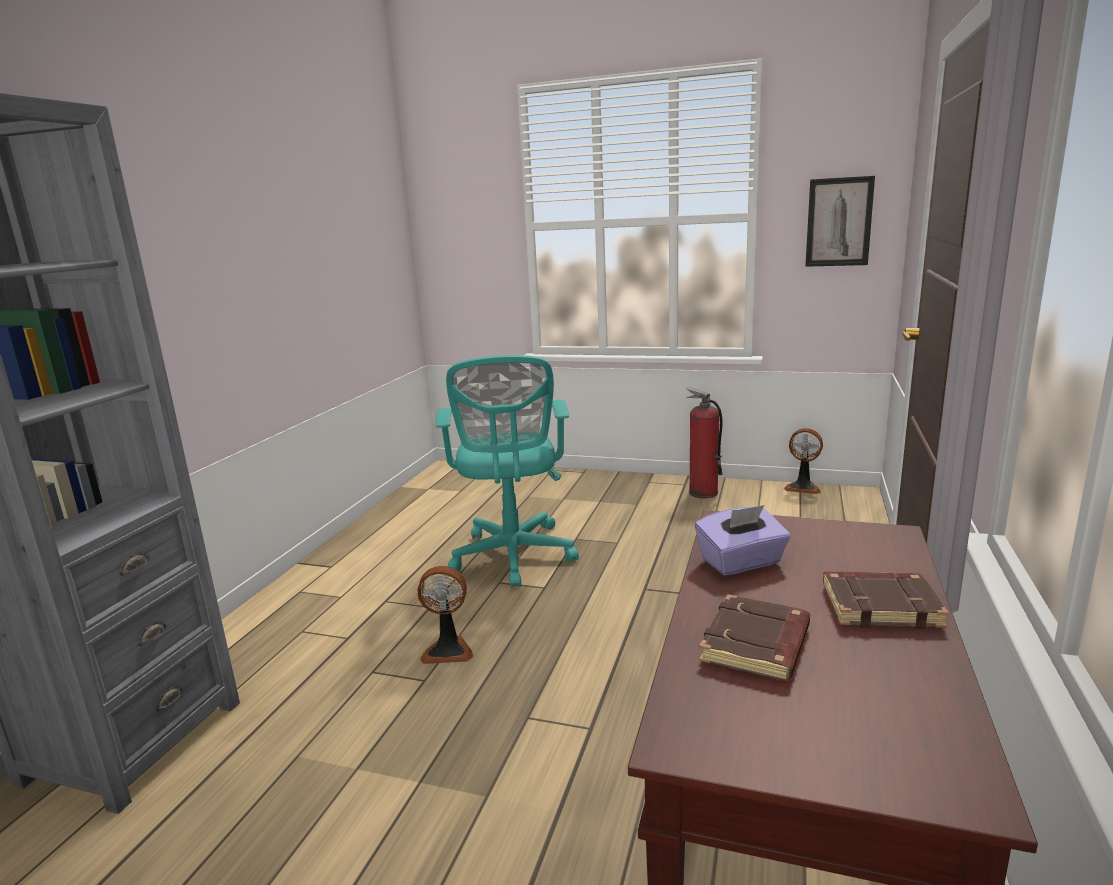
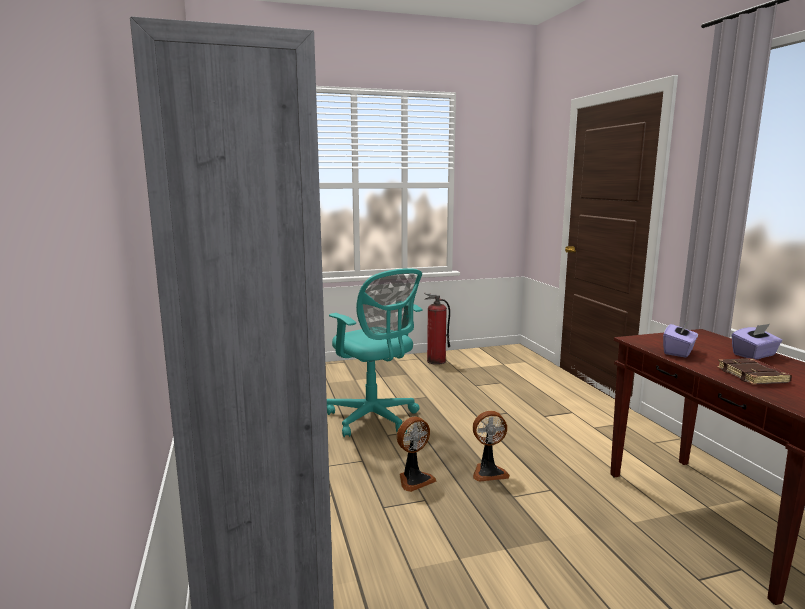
camera: 35 degrees left, 5 degrees down
(803, 487) = (484, 349): fan -> fan (488, 472)
(839, 222) = (496, 190): picture -> none
(881, 606) = (754, 355): brown book -> purple tissue box

